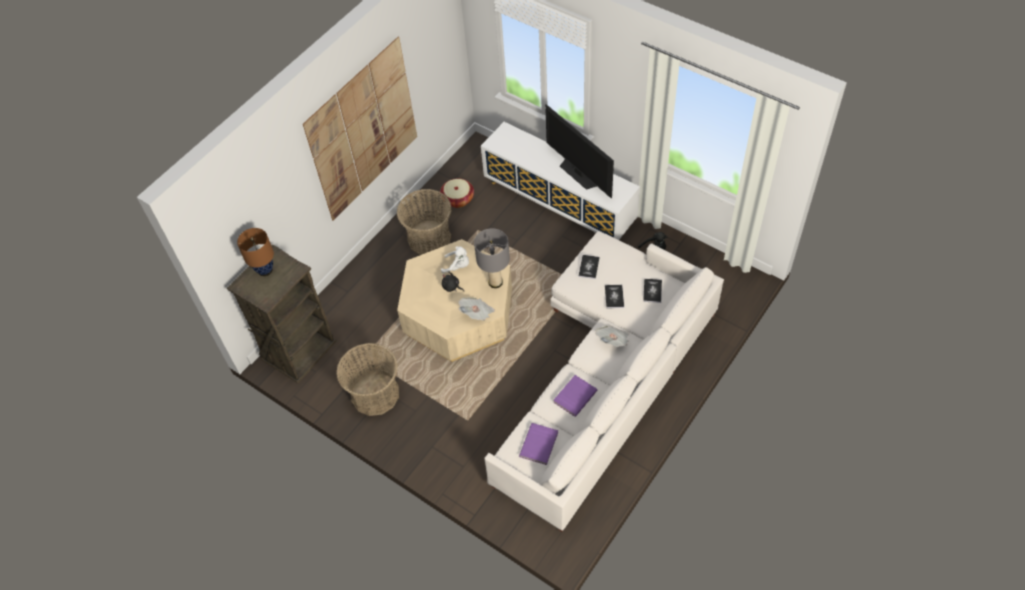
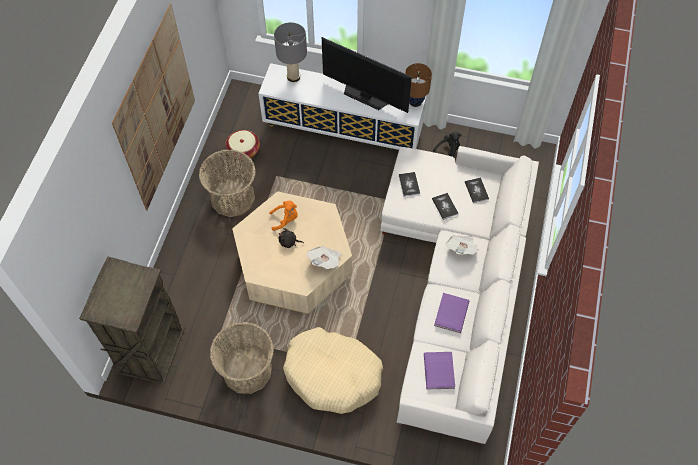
camera: 25 degrees left, 5 degrees up
(265, 270) = (112, 286): brown table lamp -> brown table lamp (415, 101)
(450, 423) = (332, 375): none -> beige dog bed
(457, 266) = (285, 219): white plush toy -> orange plush toy
(495, 282) = (329, 225): grey table lamp -> grey table lamp (293, 77)

